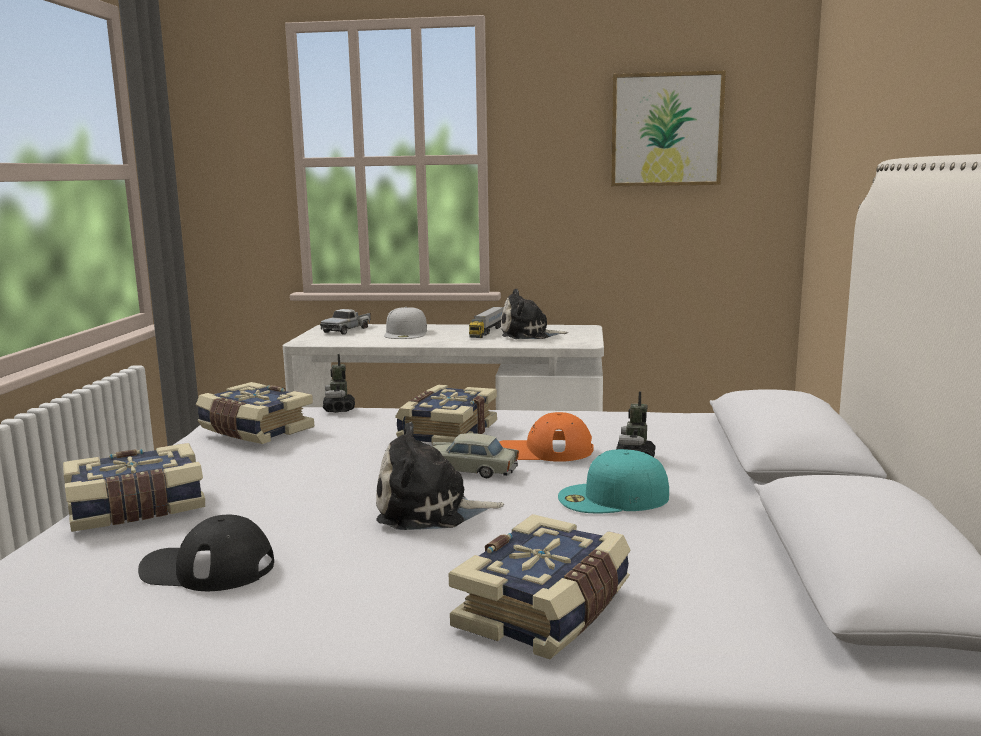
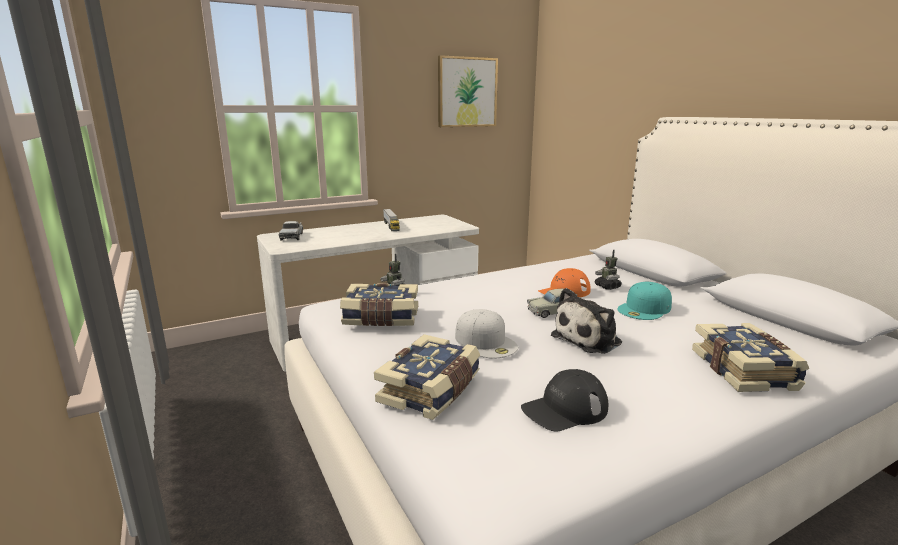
camera: 35 degrees left, 5 degrees up
(406, 333) = (341, 233): white cap -> white cap (486, 342)
(446, 433) = (494, 293): book -> none
(528, 335) = (421, 225): plush toy -> none

